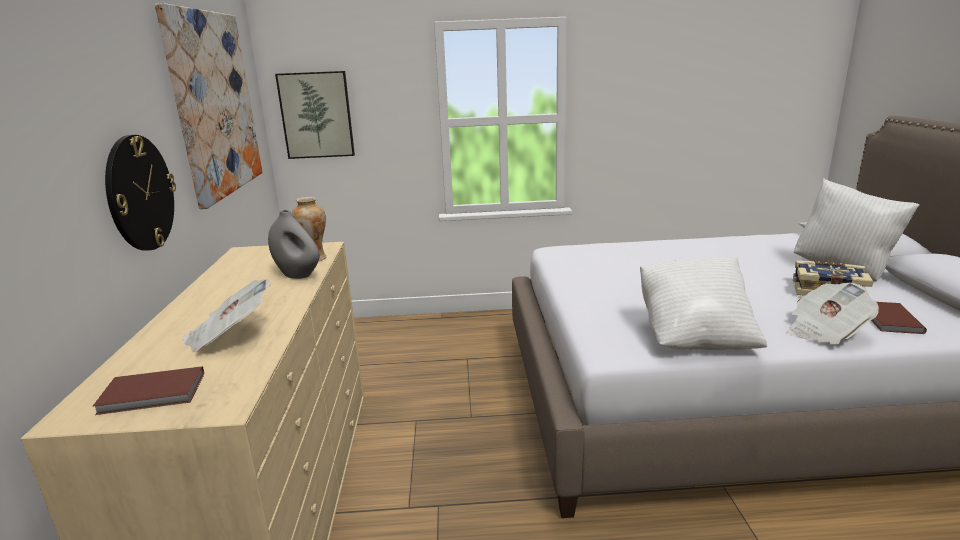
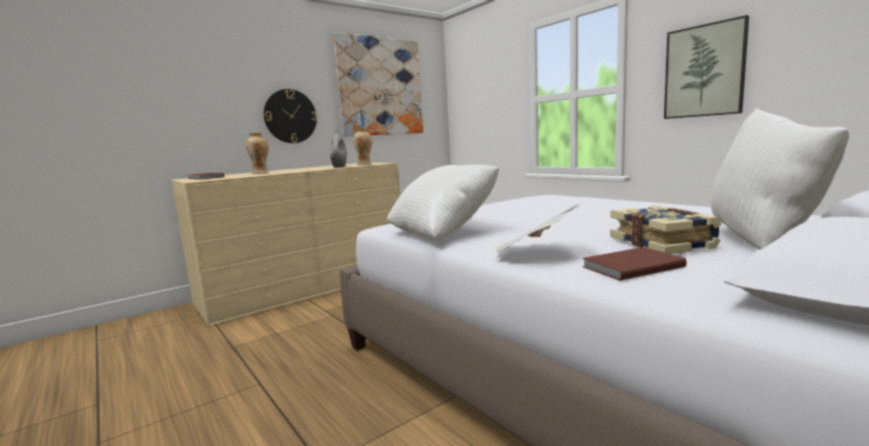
camera: 55 degrees right, 10 degrees down
(229, 336) = (260, 173): newspaper -> vase
(316, 115) = (468, 100): picture -> picture (704, 71)

